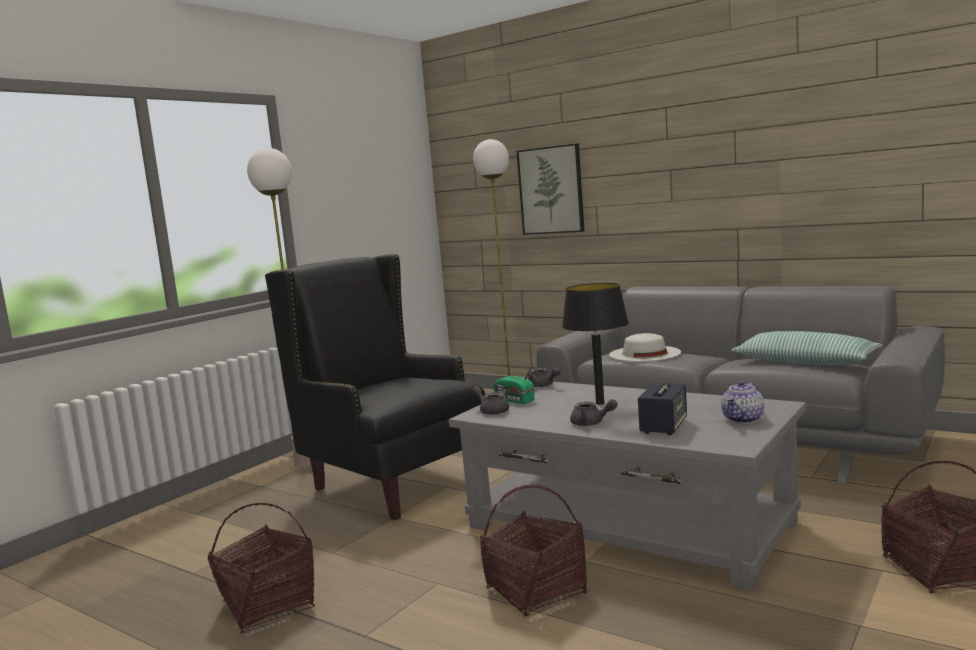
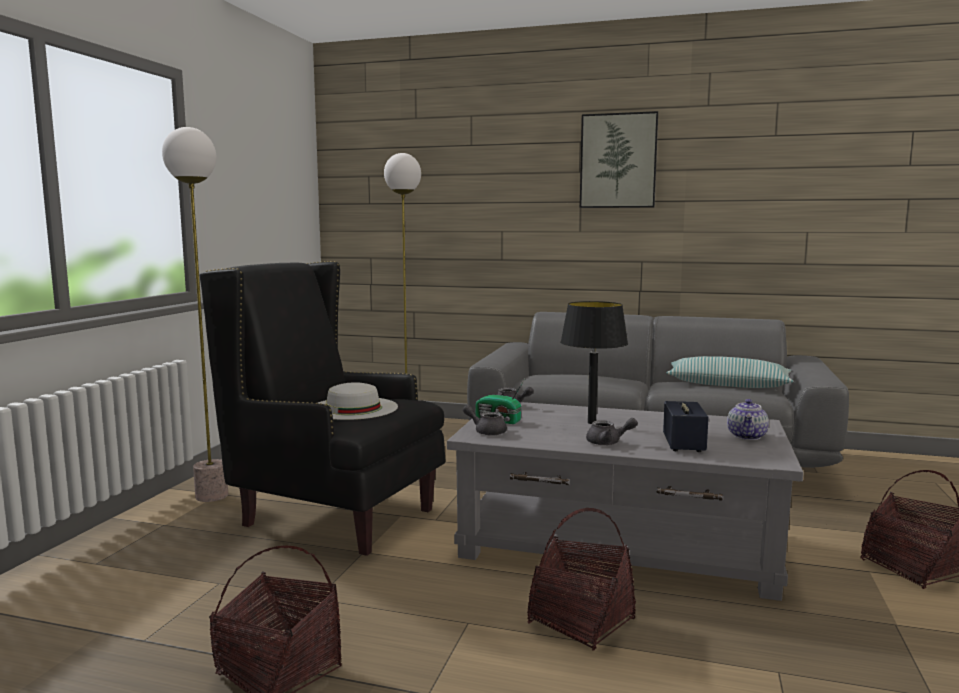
camera: 20 degrees left, 0 degrees up
(551, 190) = (455, 212): picture -> picture (618, 161)
(644, 353) = (574, 375): white hat -> white hat (353, 408)

